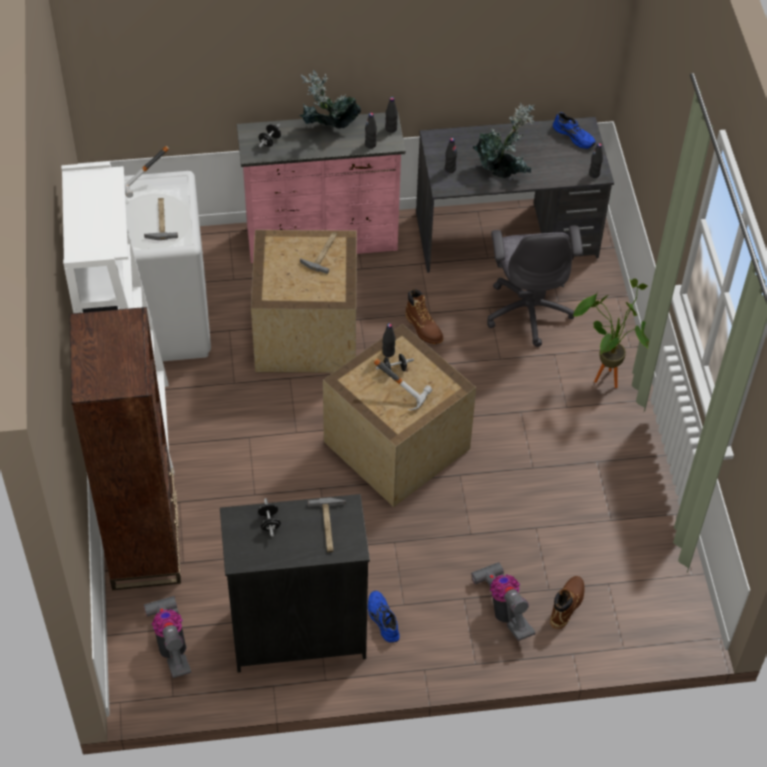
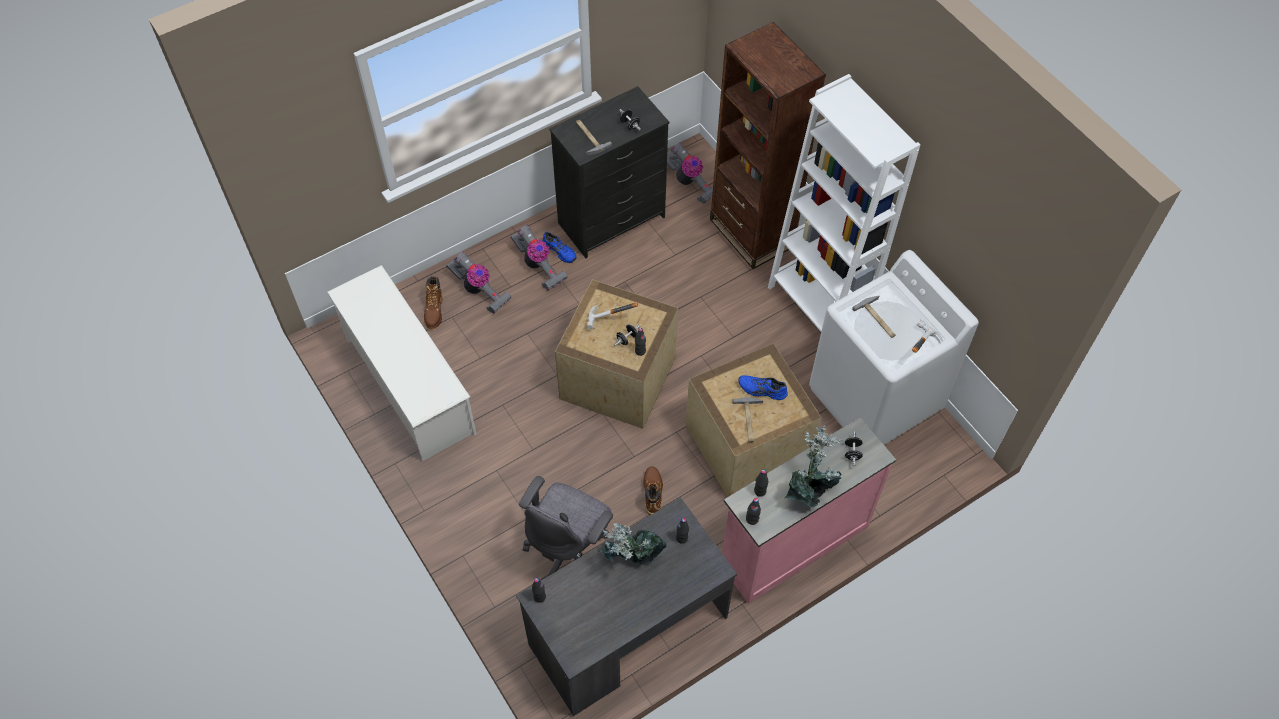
camera: 155 degrees right, 5 degrees up
(419, 610) = (538, 266): none -> vacuum cleaner
(423, 328) = (652, 493): brown boot -> brown boot turned 60 degrees clockwise
(528, 310) = (569, 553): grey office chair -> grey office chair turned 120 degrees counterclockwise
(574, 135) = (579, 640): blue shoe -> blue shoe (762, 390)
(603, 375) = (476, 515): potted plant -> none
(627, 529) = (409, 385): none -> white shoe rack

